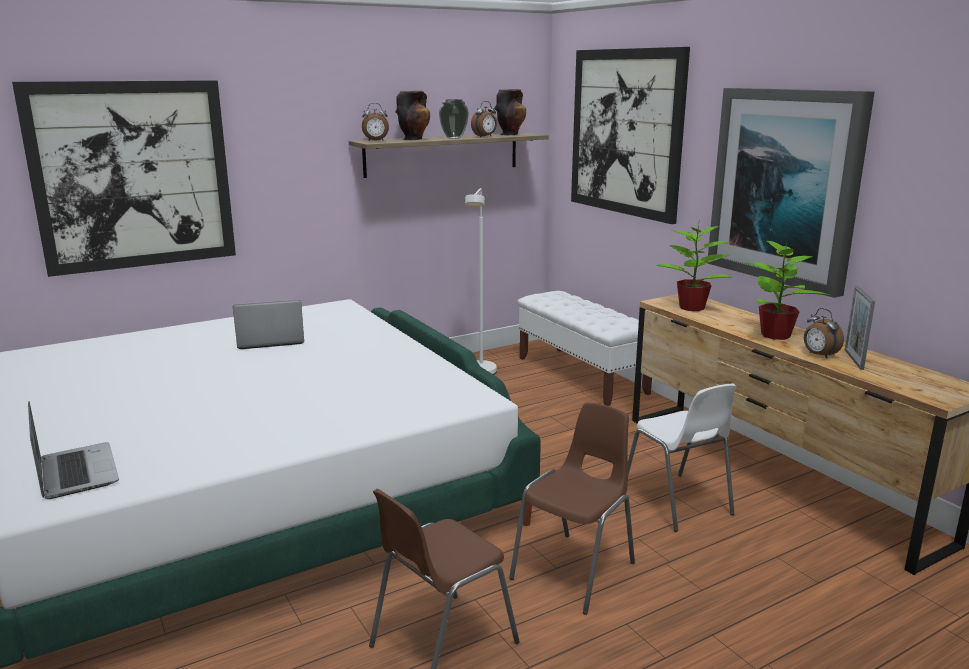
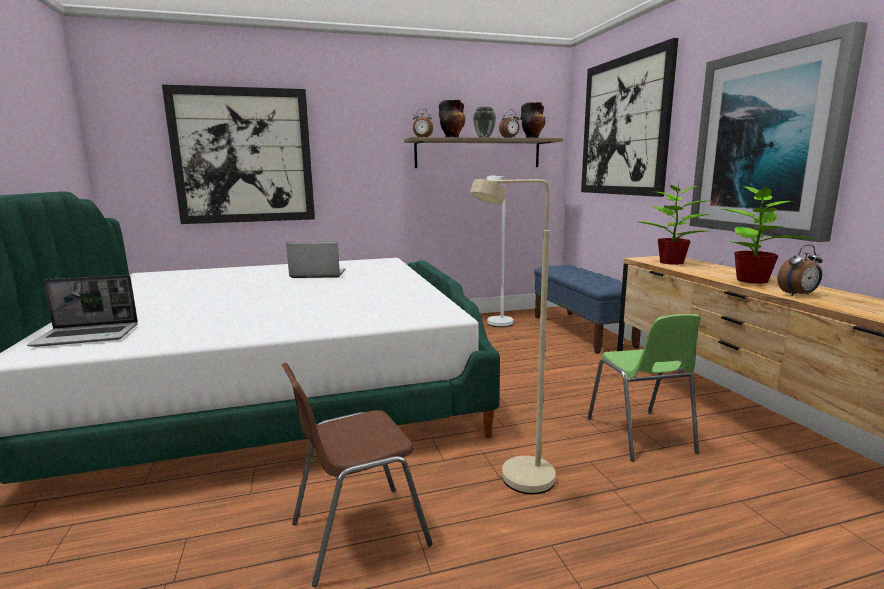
camera: 15 degrees right, 5 degrees down
(76, 472) = (88, 336): laptop -> laptop turned 90 degrees clockwise
(575, 571) = (517, 484): brown chair -> beige floor lamp
(581, 375) = (582, 331): white bench -> blue bench
(677, 503) = (640, 435): white chair -> green chair
(819, 355) = (798, 295): alarm clock -> alarm clock turned 90 degrees counterclockwise
(853, 359) = (840, 299): picture frame -> none

